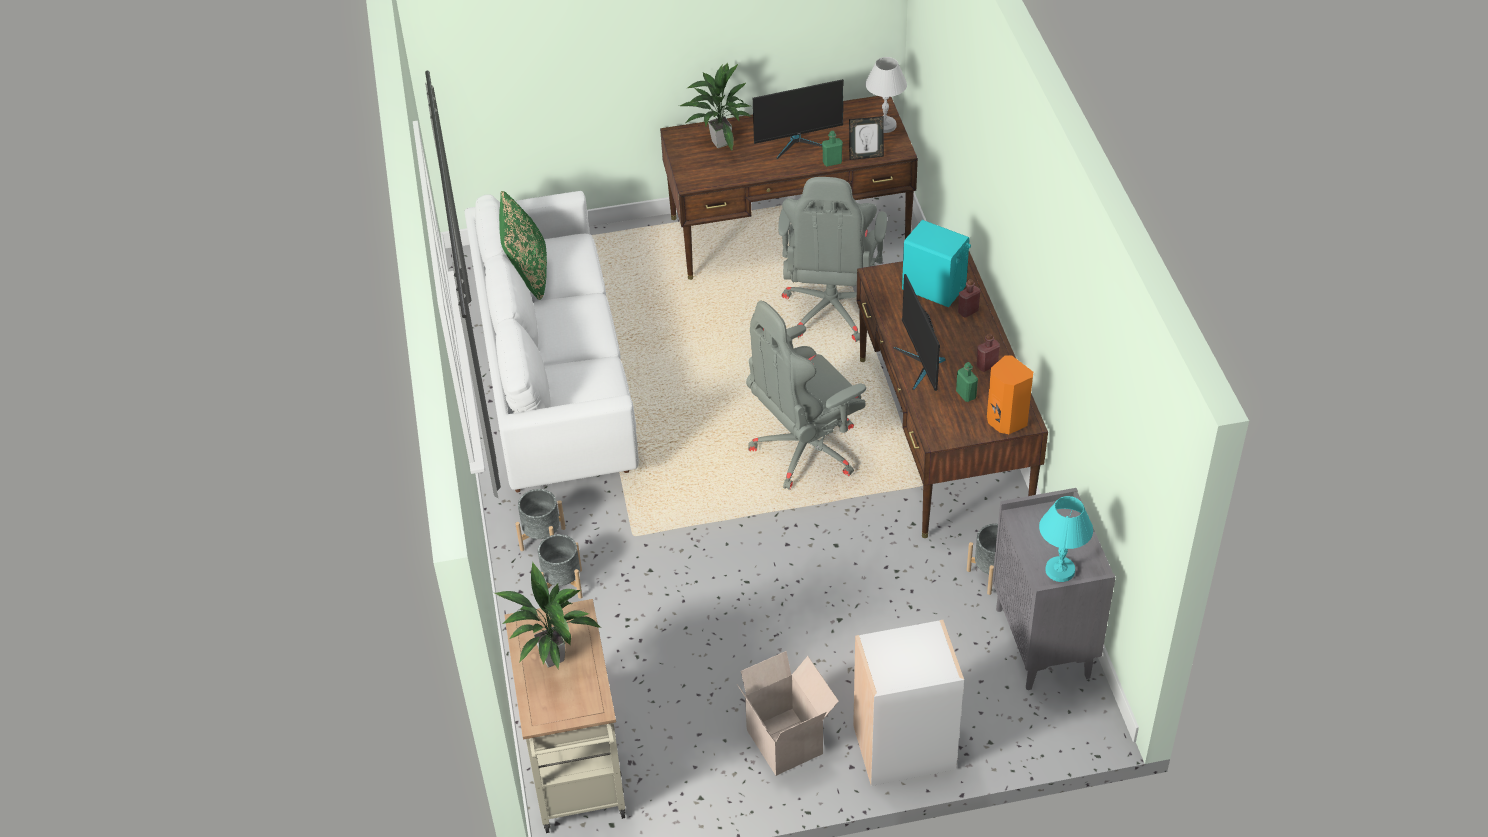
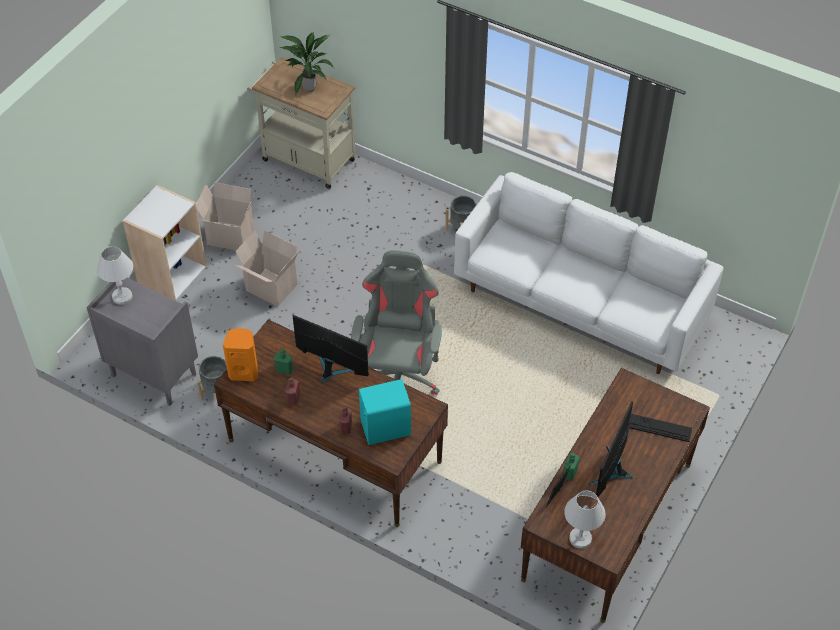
camera: 130 degrees right, 5 degrees up
(527, 275) = (646, 286): green pillow -> none
(562, 585) = (422, 219): grey planter -> none
(719, 143) = (658, 427): potted plant -> keyboard
(816, 640) = (270, 288): none -> cardboard box
(831, 309) = (503, 483): grey office chair -> none
(1060, 570) = (122, 297): turquoise table lamp -> white table lamp

